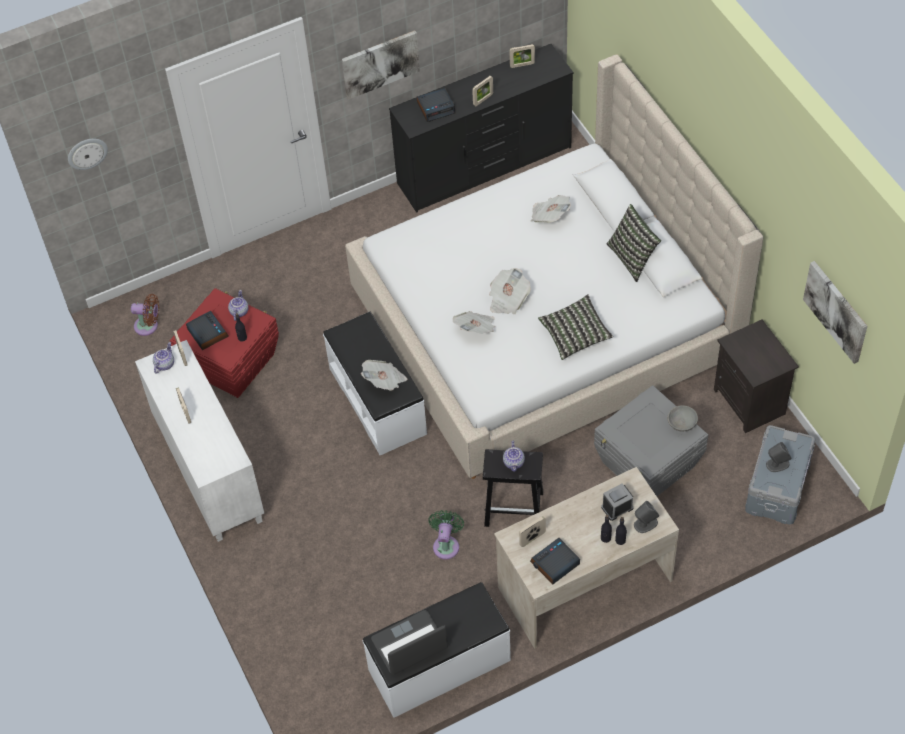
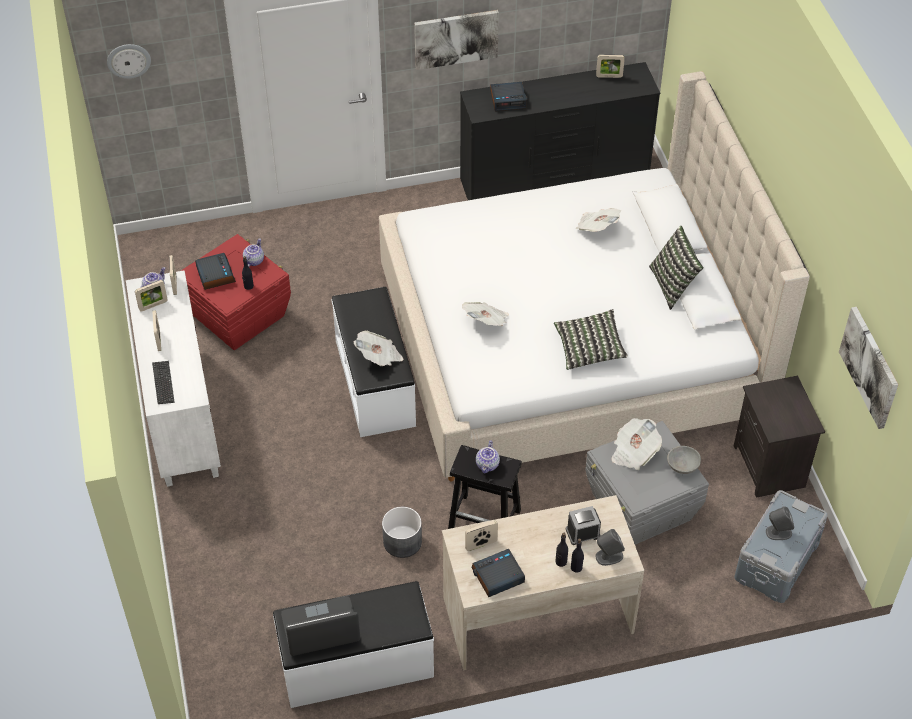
camera: 10 degrees right, 5 degrees down
(148, 326) = (168, 264): brown fan -> none
(203, 453) = (163, 383): none -> keyboard
(446, 544) = (402, 542): green fan -> grey planter
(483, 99) = (559, 101): picture frame -> picture frame (153, 305)
(507, 299) = (528, 299): newspaper -> newspaper (633, 452)

